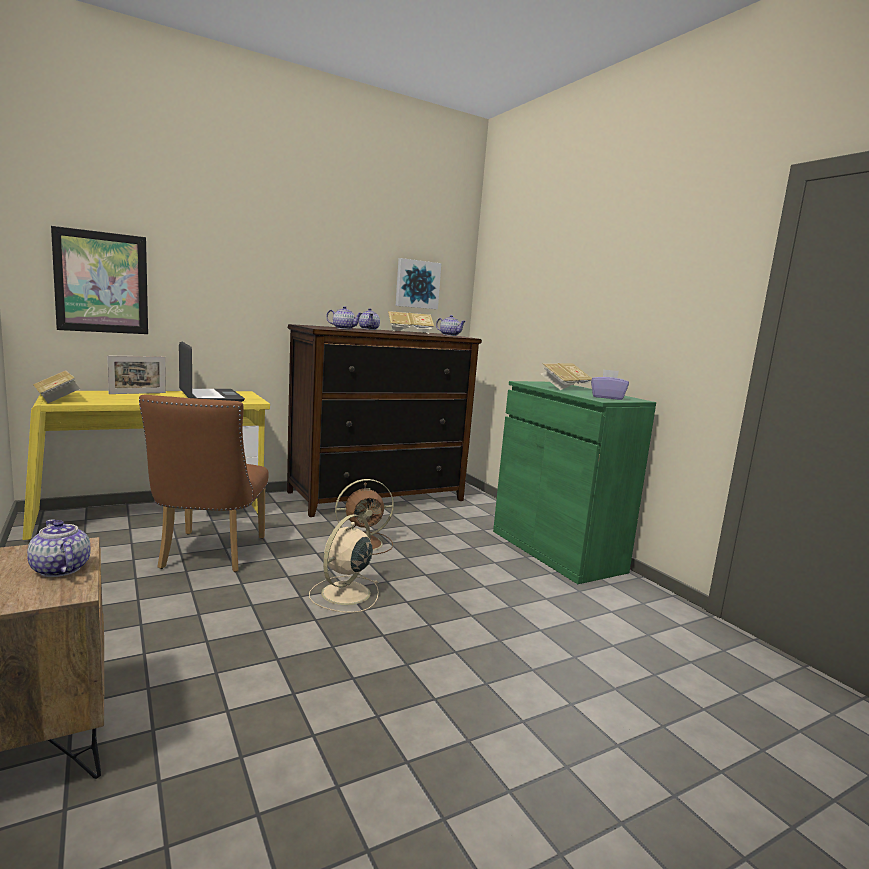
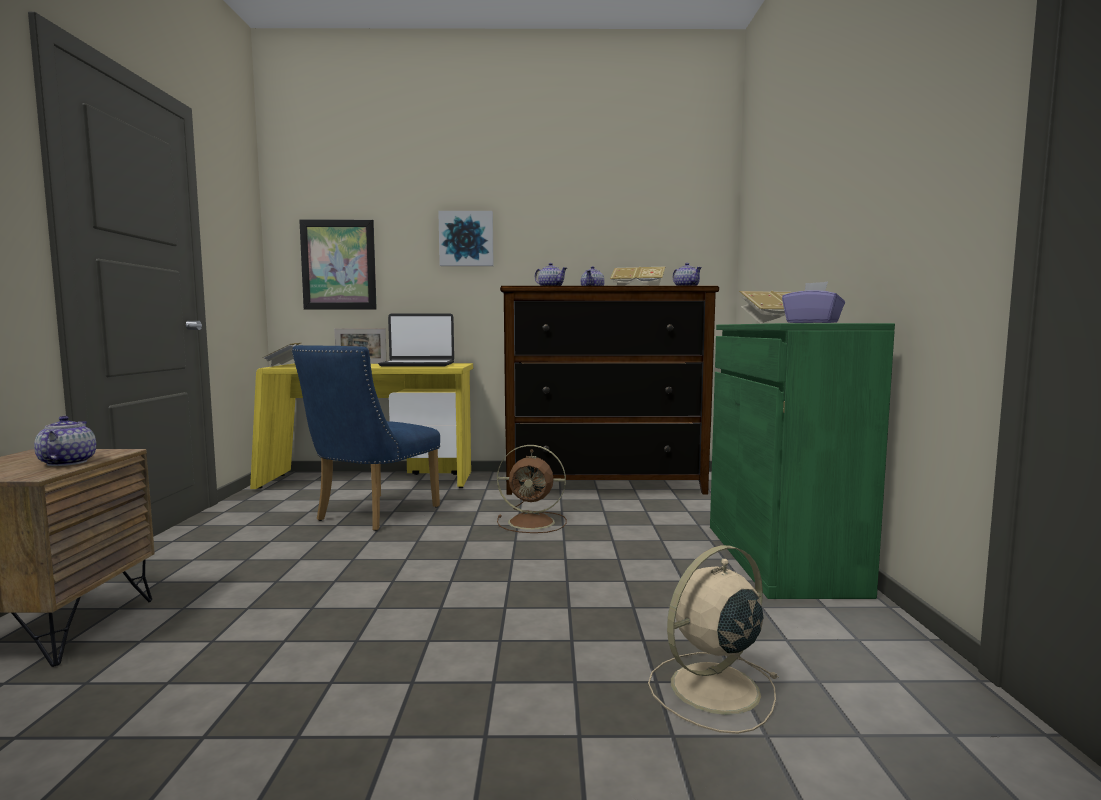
camera: 30 degrees right, 5 degrees down
(208, 555) = (371, 515): brown chair -> blue chair
(210, 397) = (417, 365): laptop -> laptop turned 90 degrees clockwise
(344, 594) = (451, 564): beige fan -> beige fan (711, 689)
(417, 284) = (658, 236): picture -> picture (466, 239)

